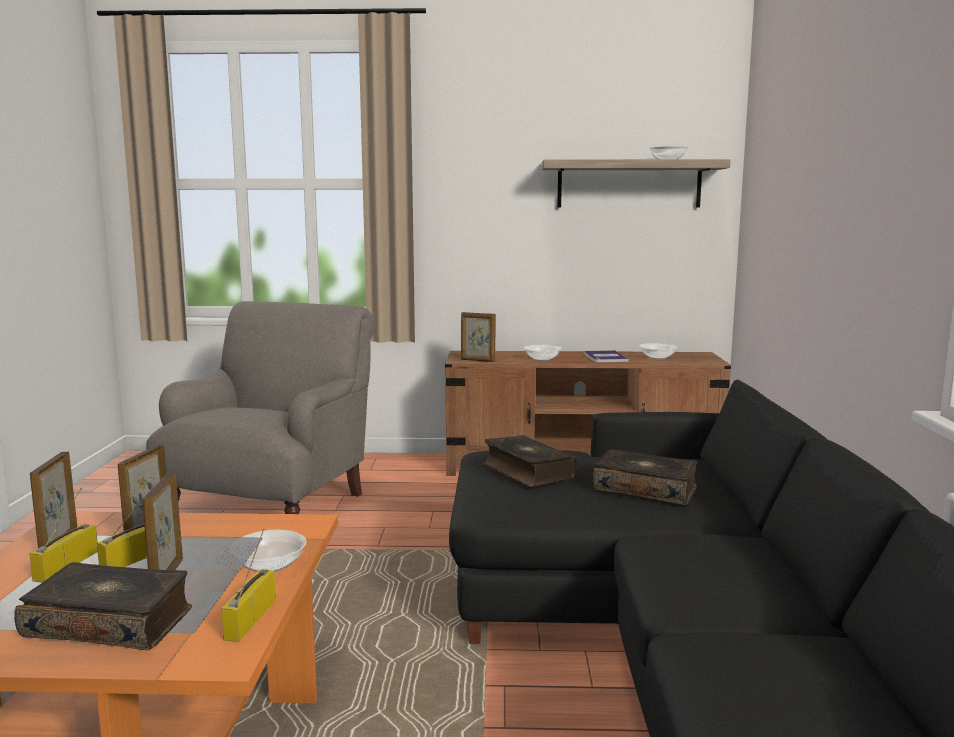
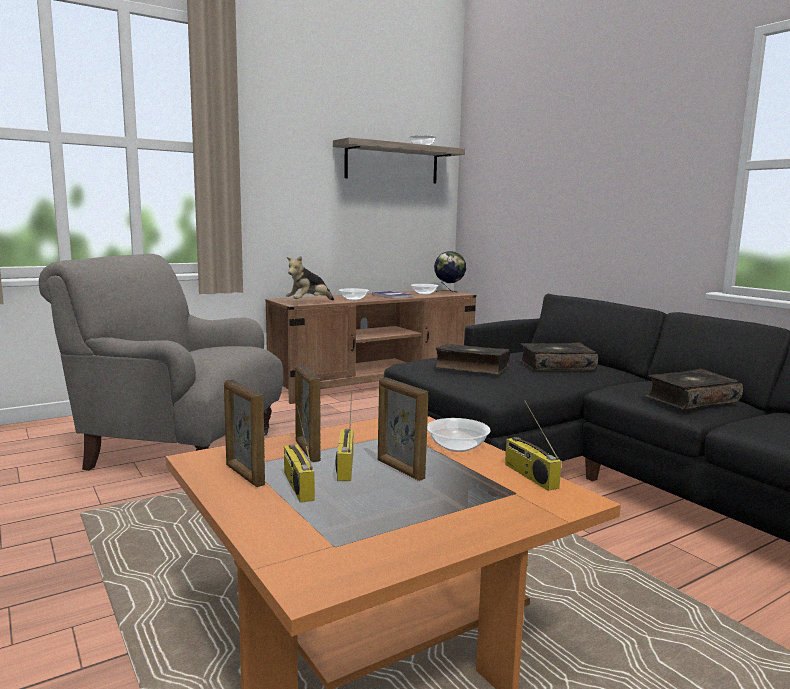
camera: 35 degrees left, 0 degrees up
(110, 622) = (444, 505): book -> book (691, 400)
(273, 506) = (179, 451): grey armchair -> grey armchair turned 60 degrees counterclockwise
(477, 360) = (309, 303): picture frame -> plush toy
(703, 357) = (449, 291): none -> globe

